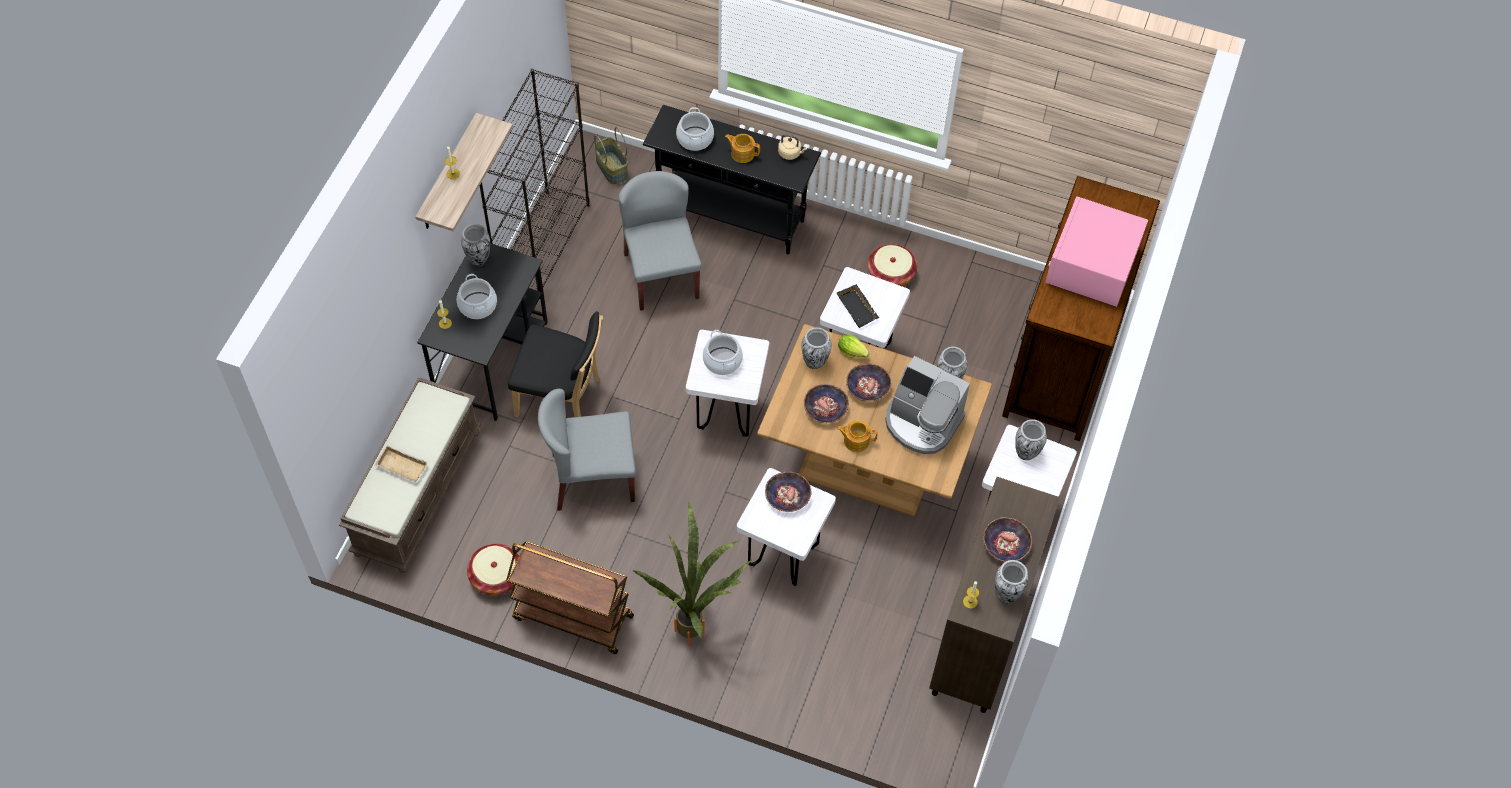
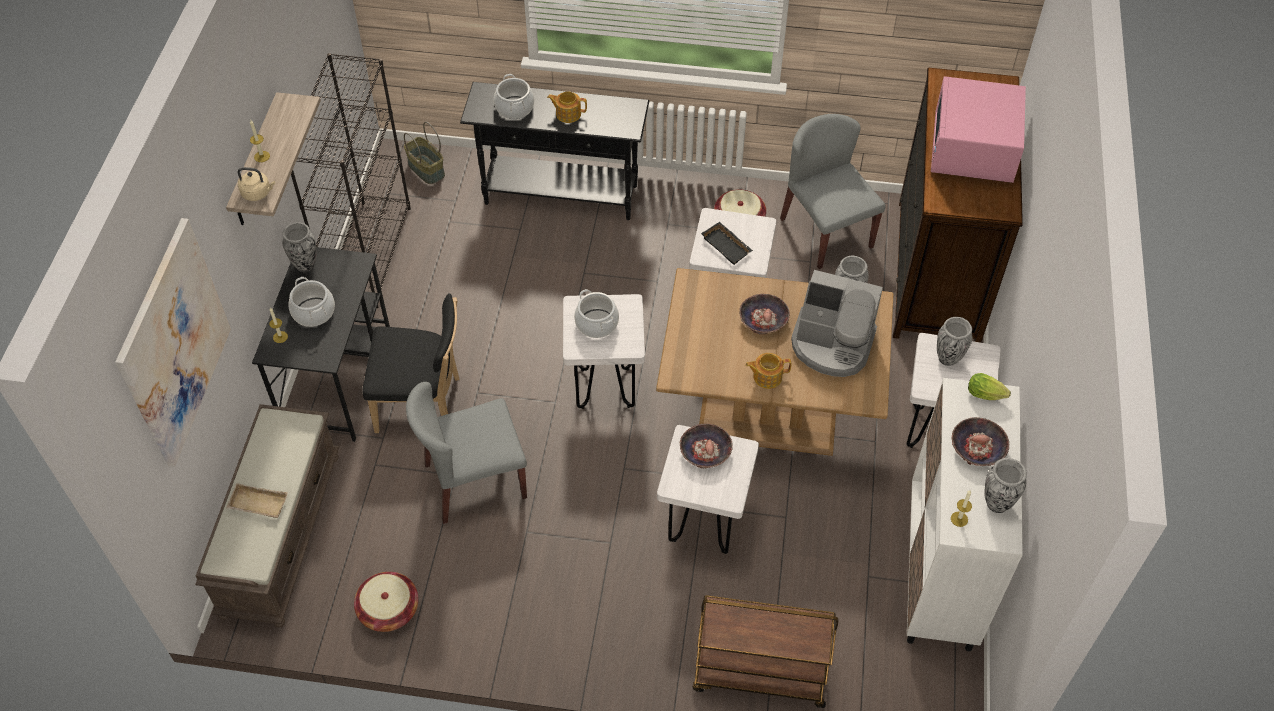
camera: 10 degrees left, 5 degrees down
(354, 331) = (174, 343): none -> picture
(572, 617) = (485, 639): brown cart -> brown cart (759, 675)
(661, 275) = (501, 262): grey chair -> grey chair (826, 232)
(697, 628) = (630, 622): potted plant -> none
(790, 153) = (618, 105): beige kettle -> beige kettle (258, 193)
(814, 362) = (699, 304): vase -> none
(825, 408) = (724, 349): bowl -> none
(854, 353) = (738, 287): lettuce -> lettuce (987, 395)
(979, 638) = (940, 571): brown cabinet -> white cabinet

